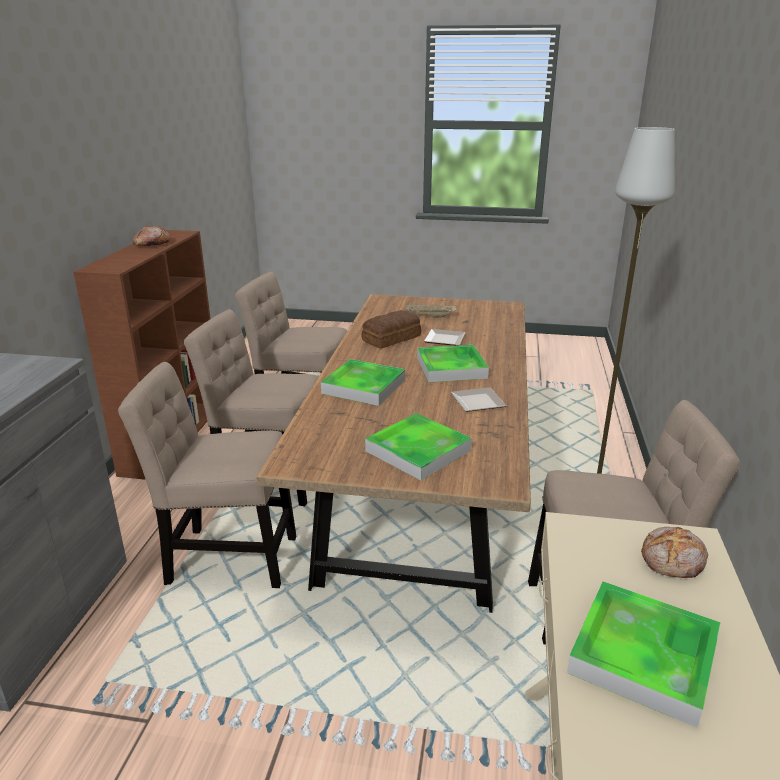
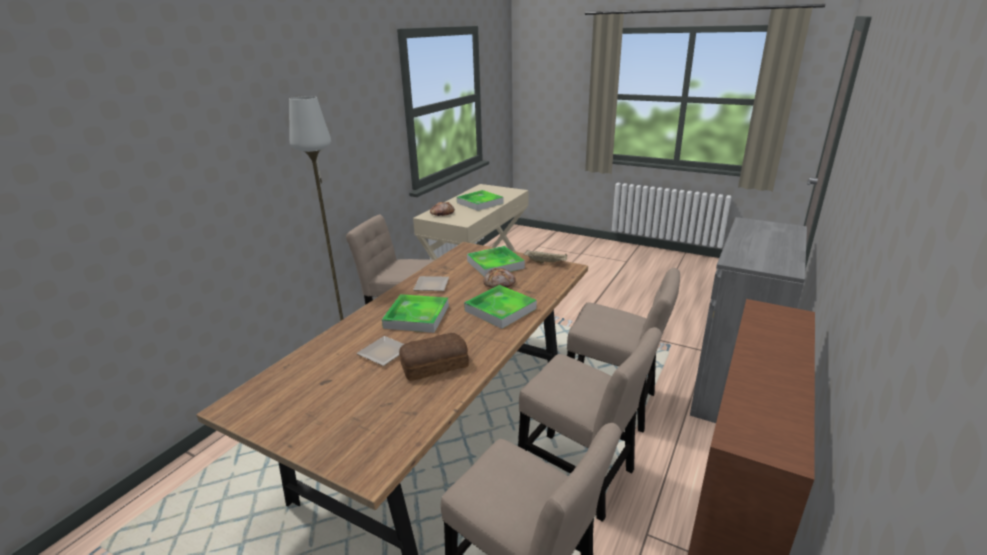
camera: 160 degrees left, 0 degrees up
(152, 244) = (770, 384): bread -> bread (499, 284)
(430, 316) = (353, 401): beige tray -> beige tray (546, 262)

